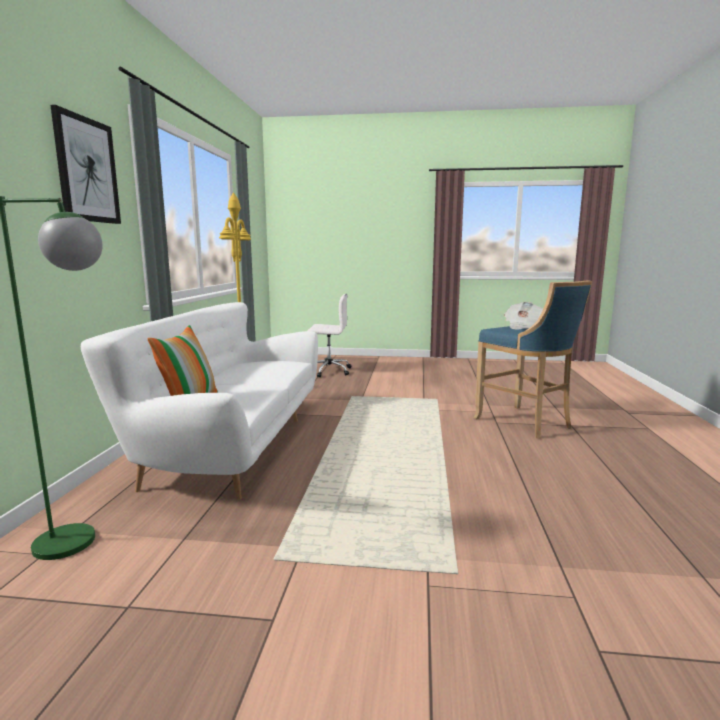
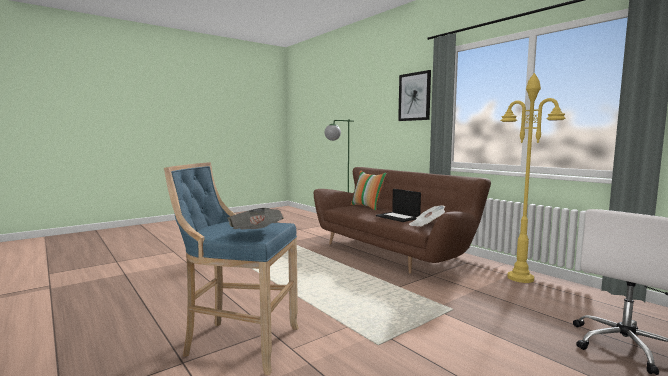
camera: 135 degrees right, 5 degrees down
(230, 444) = (394, 253): white sofa -> brown sofa
(255, 375) = (398, 217): none -> laptop
(279, 363) = (426, 225): none -> newspaper

